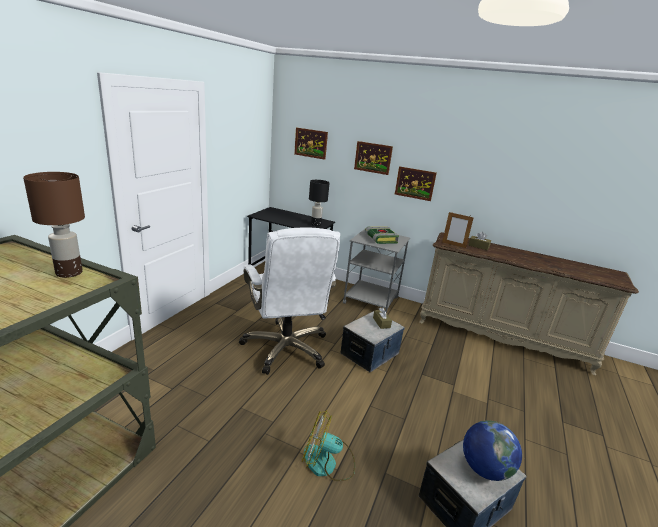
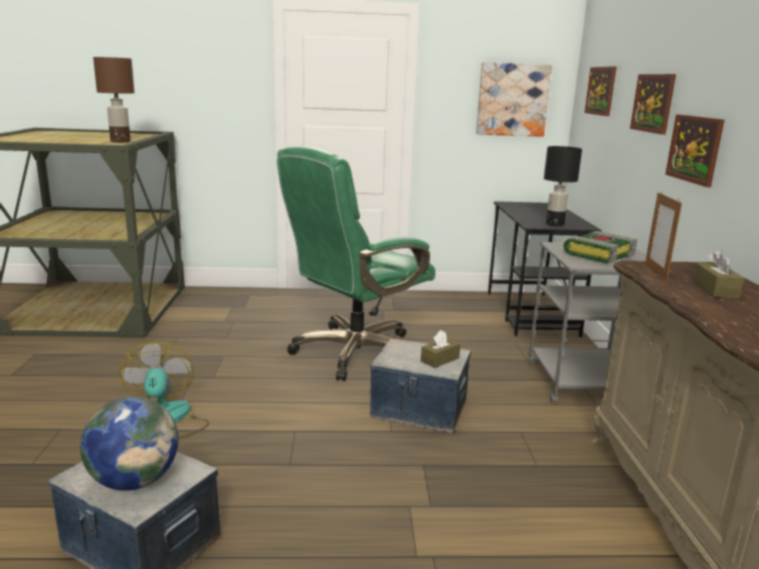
camera: 65 degrees right, 5 degrees down
(249, 147) = (512, 100): none -> picture
(286, 347) = (356, 352): white office chair -> green office chair

